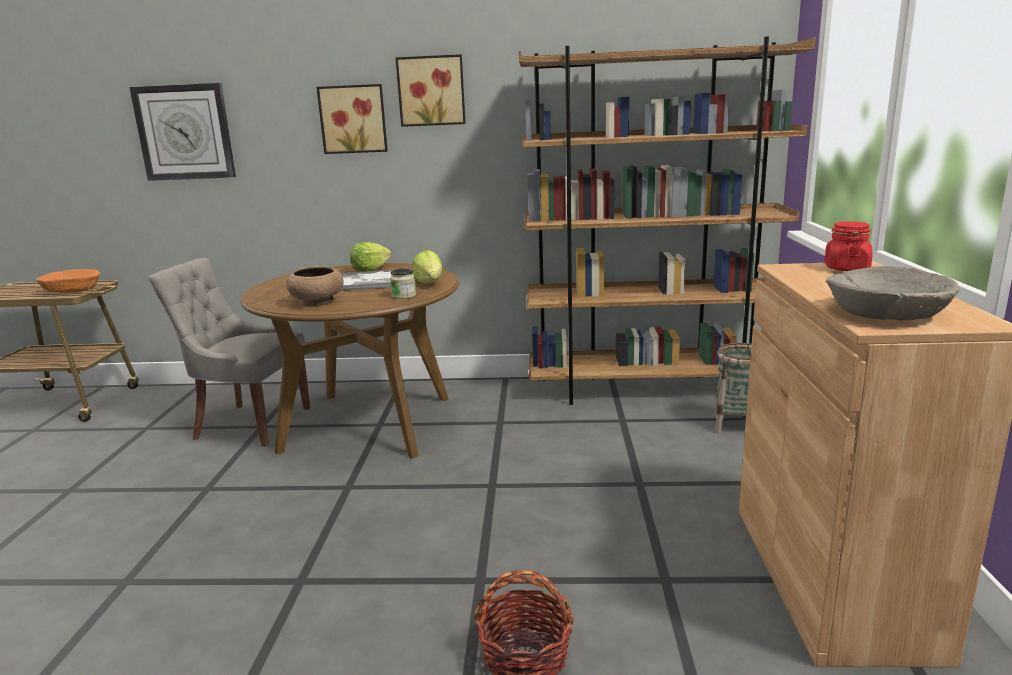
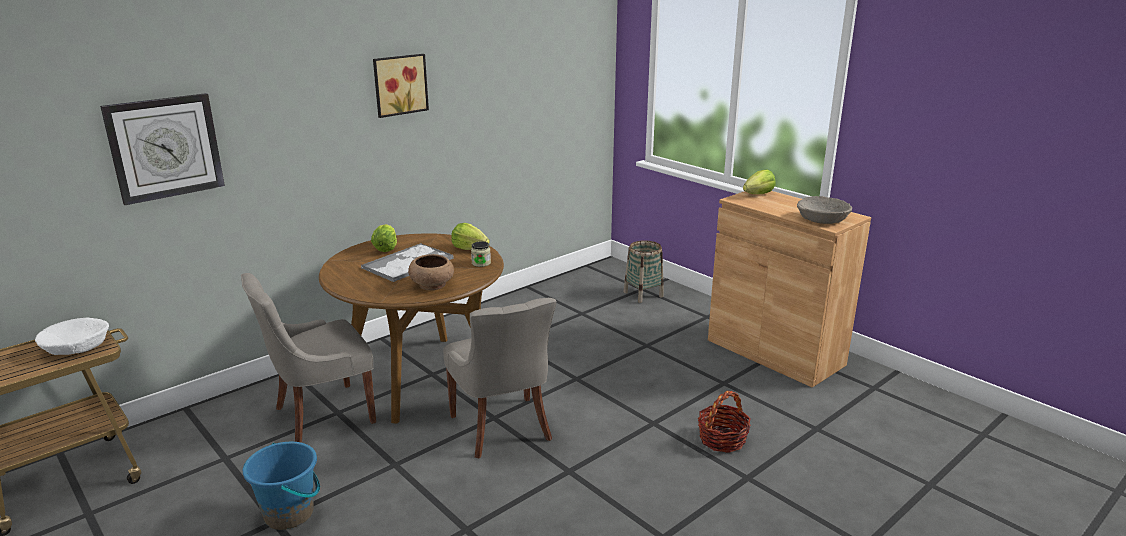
camera: 45 degrees left, 5 degrees up
(71, 290) = (76, 347): orange bowl -> white bowl
(86, 489) = (289, 514): none -> blue bucket
(334, 501) = (502, 428): none -> grey chair
(353, 119) = (336, 115): picture -> none
(650, 389) = (565, 288): brown bookcase -> none
(846, 268) = (758, 194): red jar -> lettuce

